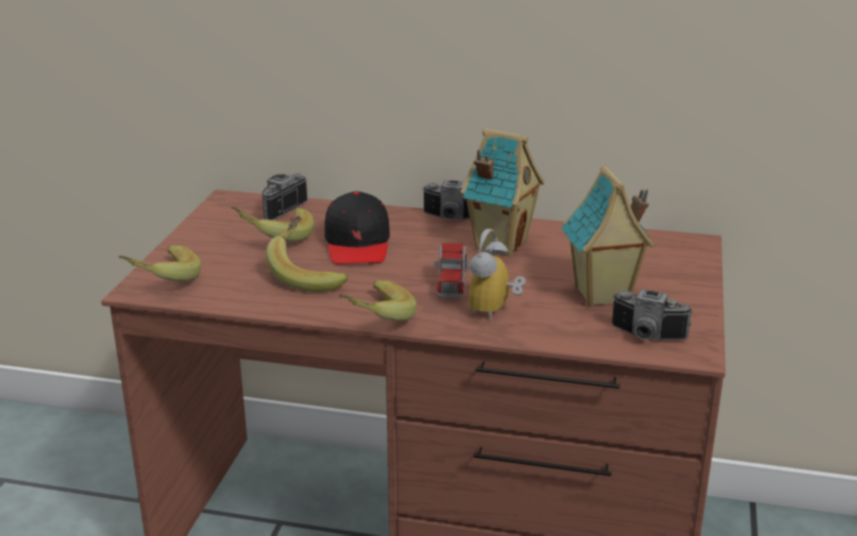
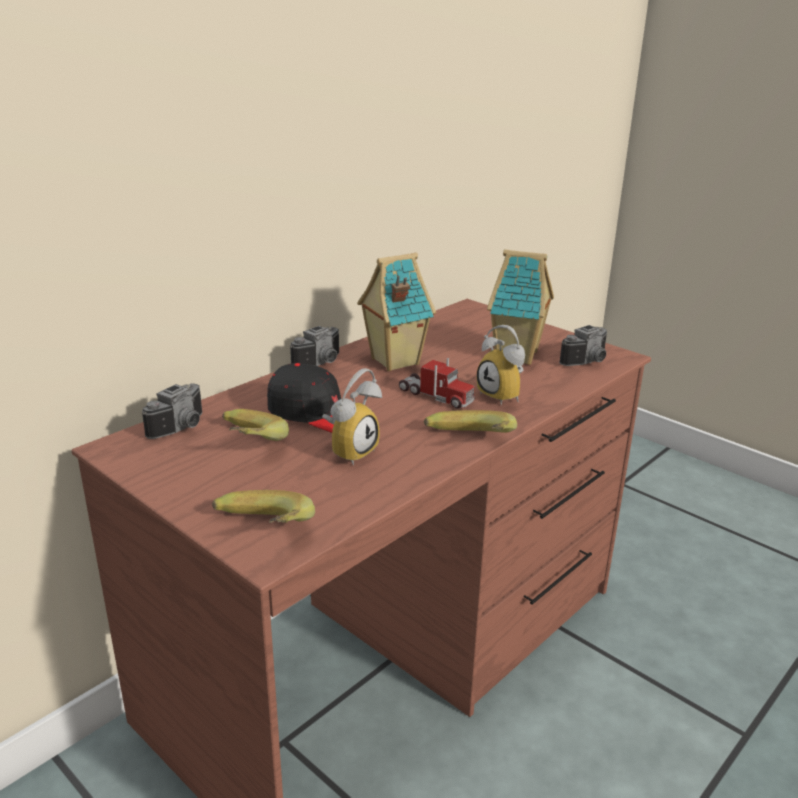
camera: 60 degrees left, 0 degrees up
(278, 209) = (182, 428): camera -> camera turned 120 degrees counterclockwise
(310, 274) = (350, 450): banana -> alarm clock

